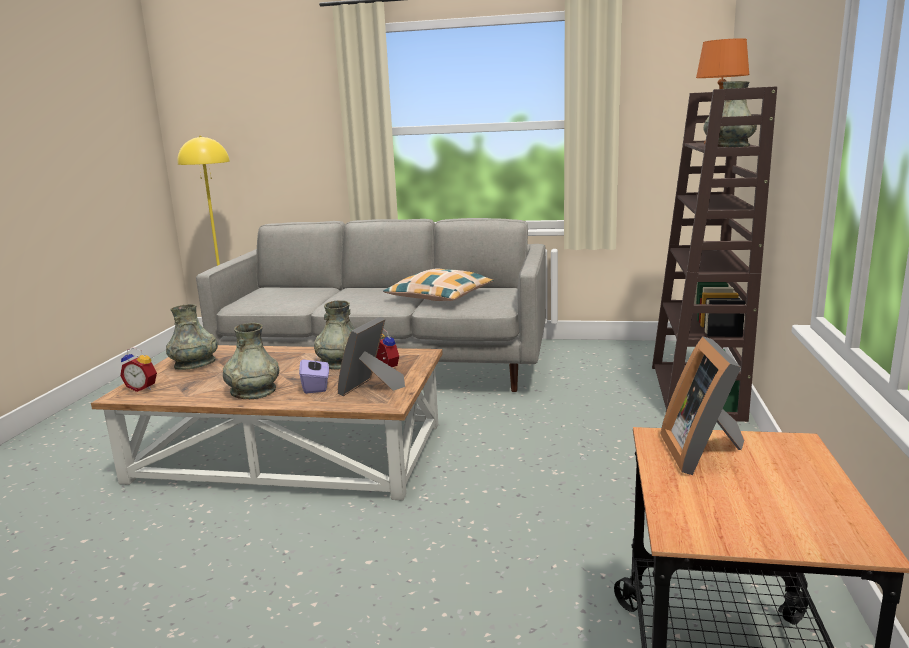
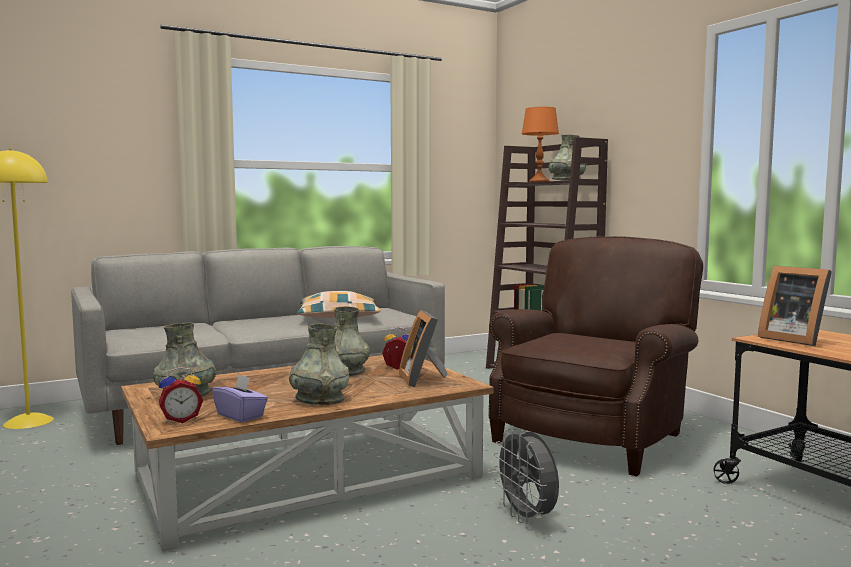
camera: 40 degrees left, 10 degrees down
(316, 386) = (372, 386): purple tissue box -> purple tissue box (240, 416)
(358, 559) = (527, 517): none -> grey fan
(599, 489) = (593, 435): none -> brown armchair

